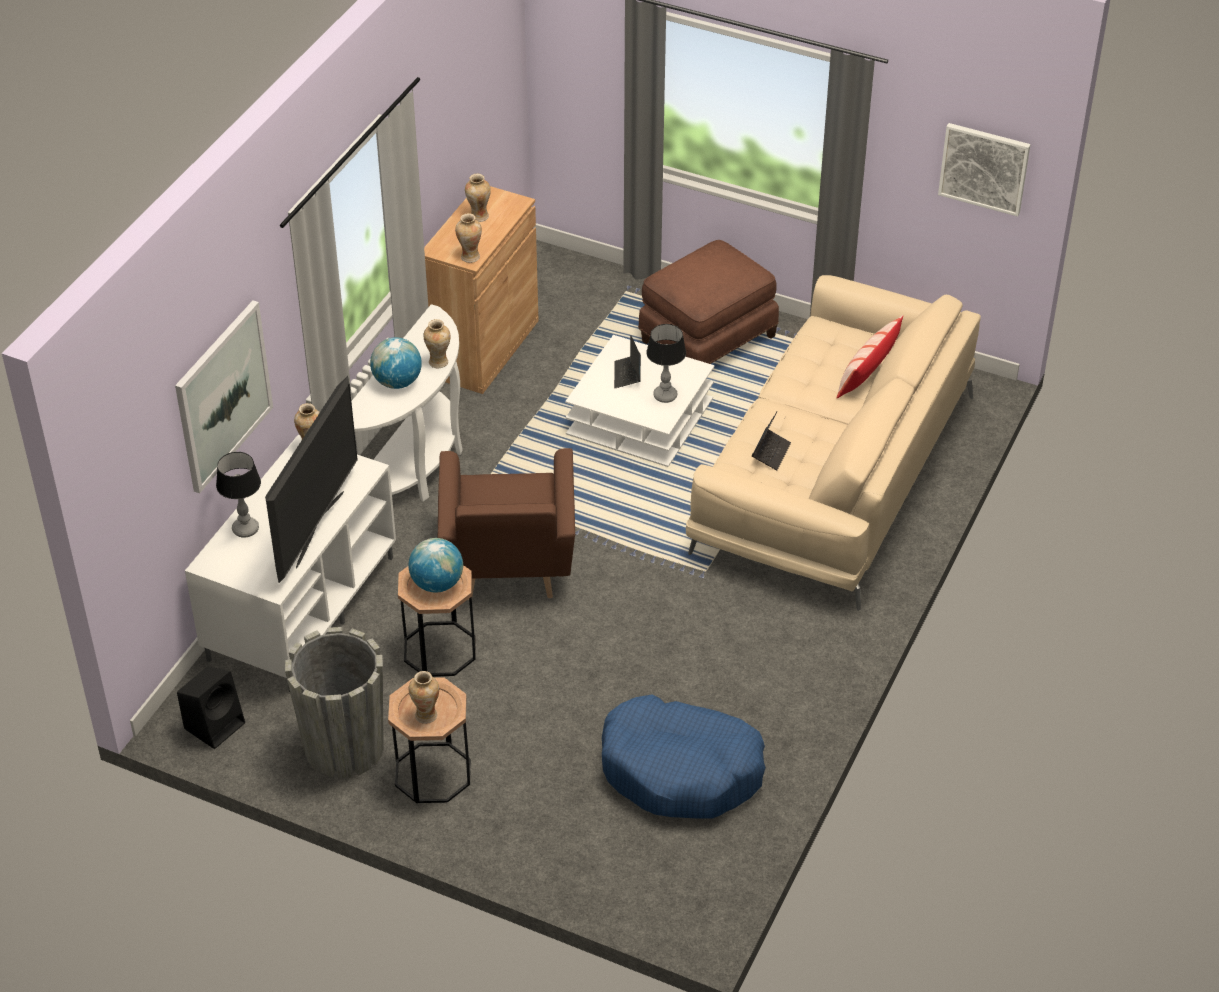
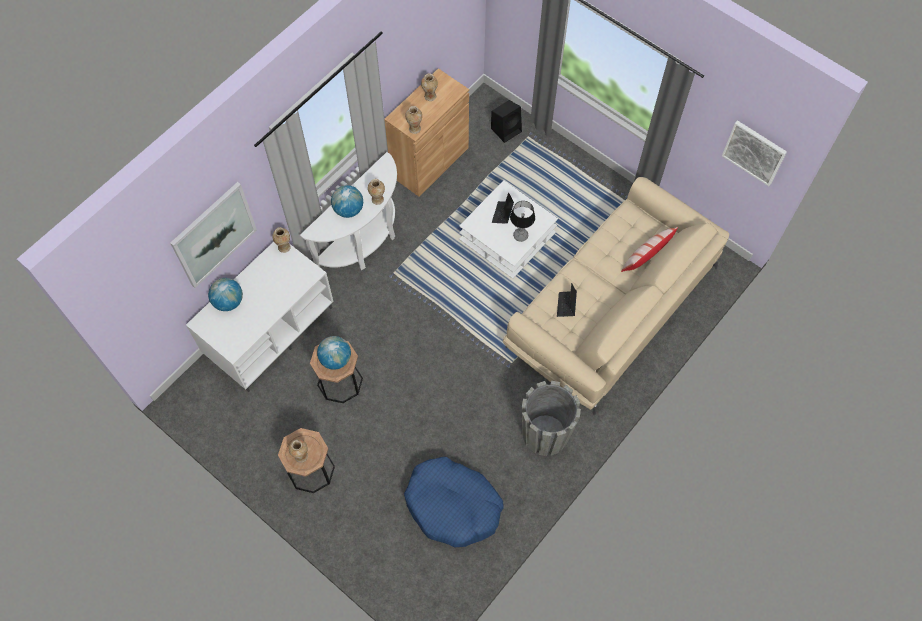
camera: 15 degrees right, 20 degrees up
(215, 724) = (200, 404): black speaker -> black speaker (506, 129)
(245, 529) = (228, 301): table lamp -> globe
(318, 528) = (271, 312): television -> none
(344, 747) = (266, 439): grey planter -> grey planter (545, 434)
(509, 562) = (398, 327): brown armchair -> none
(707, 338) = (566, 184): brown ottoman -> none
(771, 453) = (566, 305): laptop -> laptop turned 150 degrees clockwise

